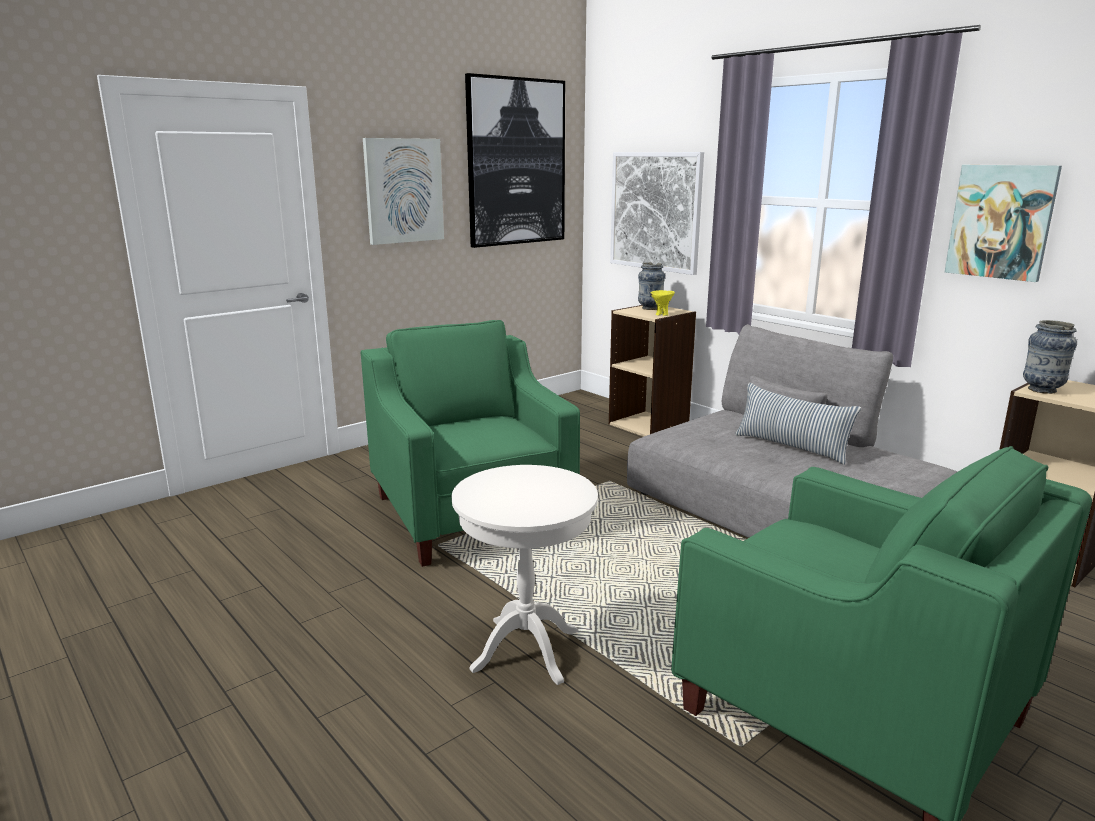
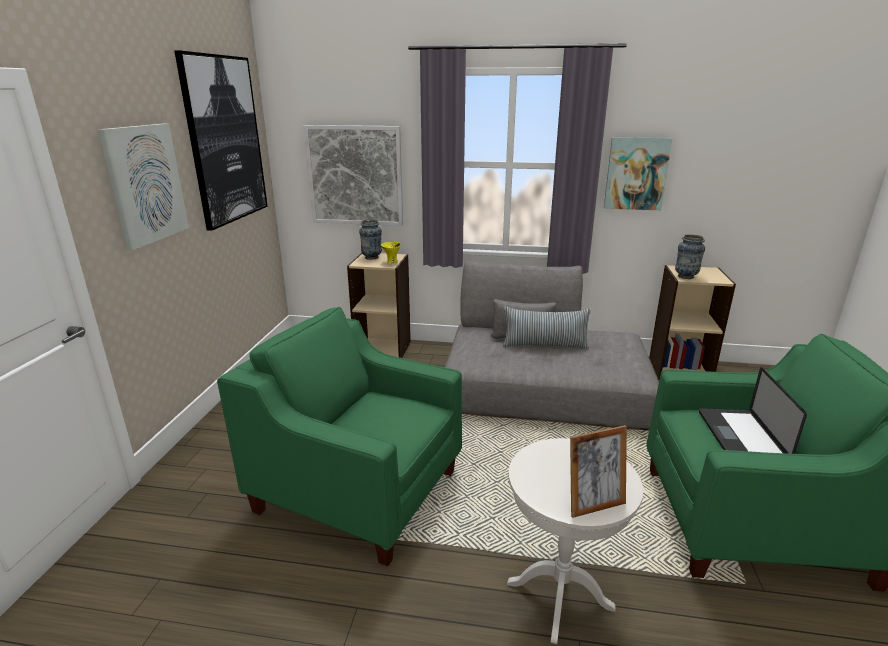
camera: 40 degrees left, 5 degrees up
(502, 509) = (594, 504): none -> picture frame
(820, 558) = (741, 437): none -> laptop

